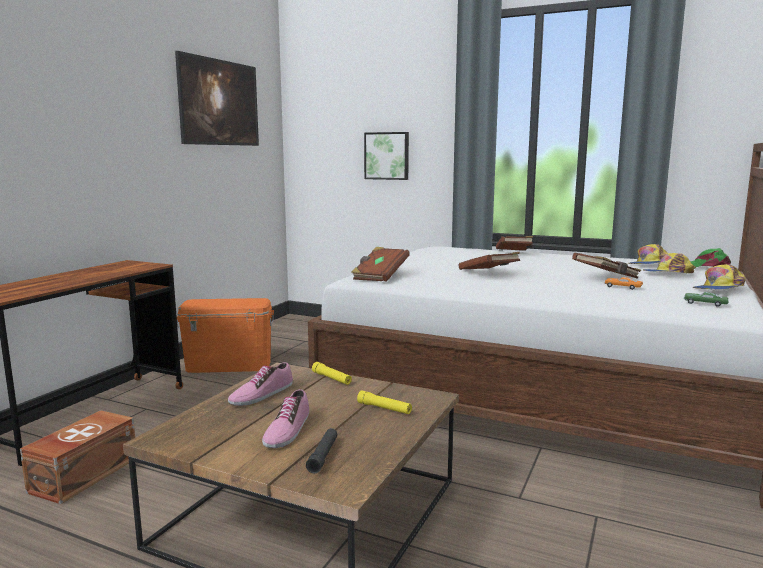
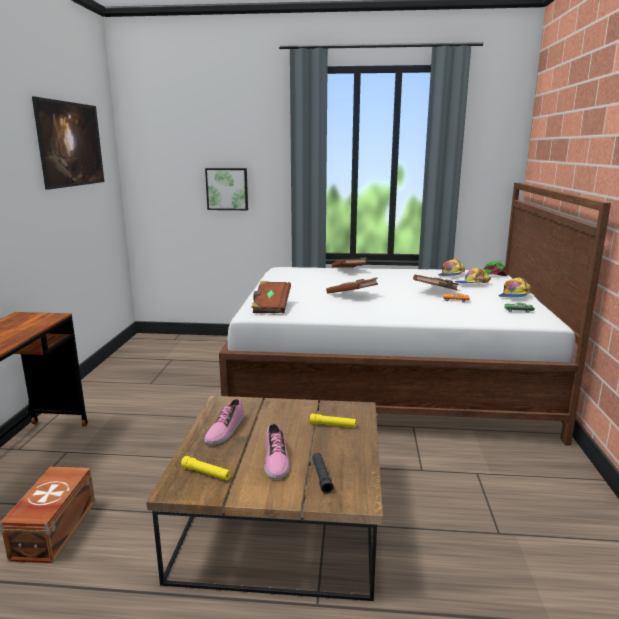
camera: 20 degrees left, 5 degrees up
(229, 365) = (116, 394): orange storage box -> none
(332, 378) = (270, 404): yellow flashlight -> yellow flashlight (206, 473)

